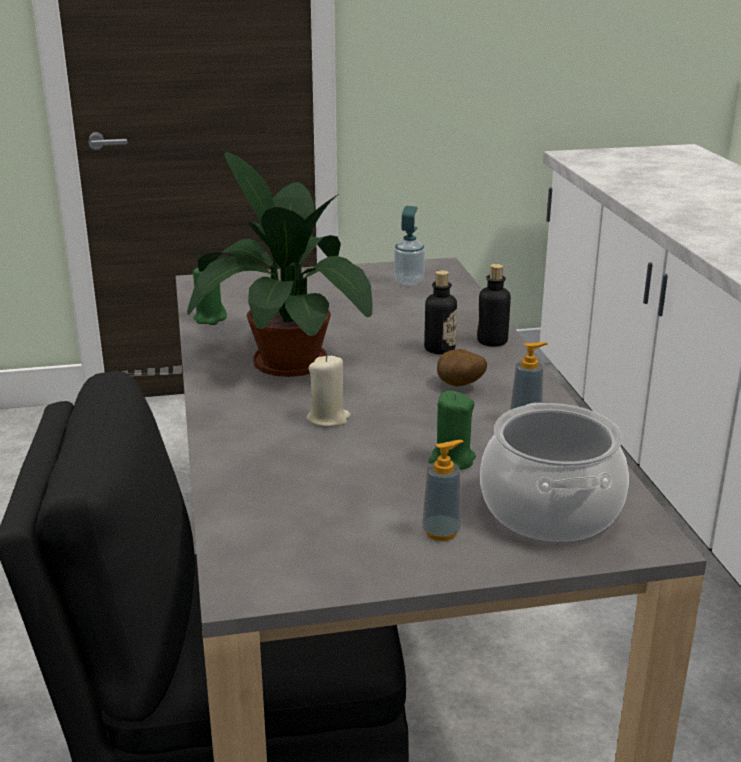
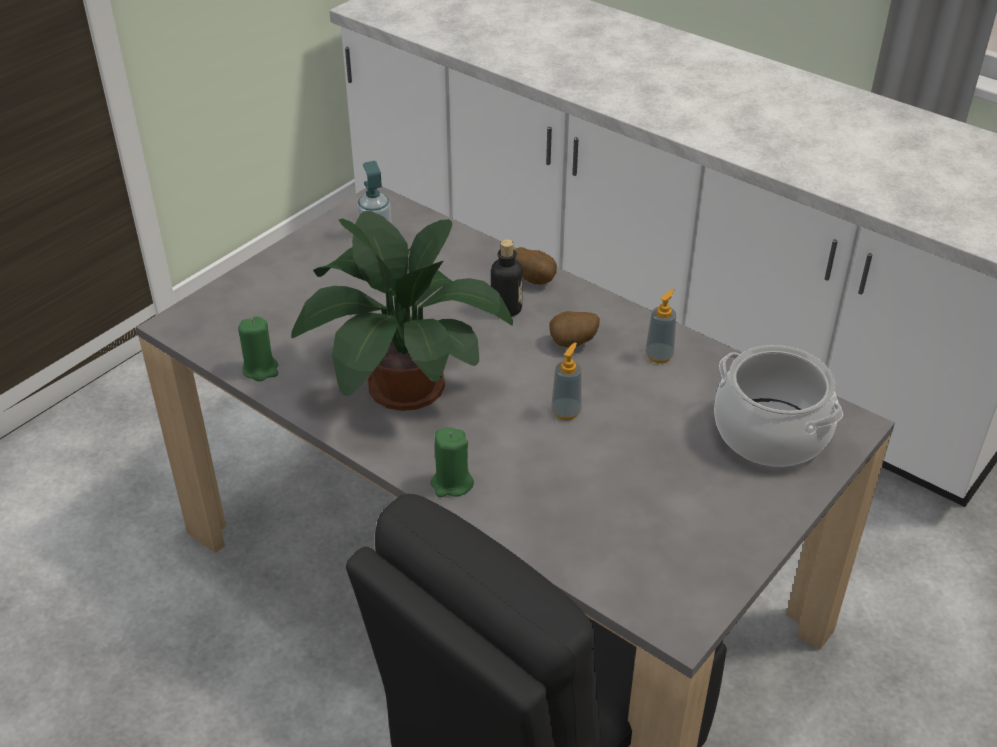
camera: 40 degrees left, 15 degrees up
(328, 418) = (523, 432): beige candle -> none
(441, 532) = (733, 494): soap dispenser -> soap dispenser (566, 412)
(451, 460) = (660, 424): green candle -> green candle (451, 483)
(492, 341) = (534, 280): bottle -> potato

